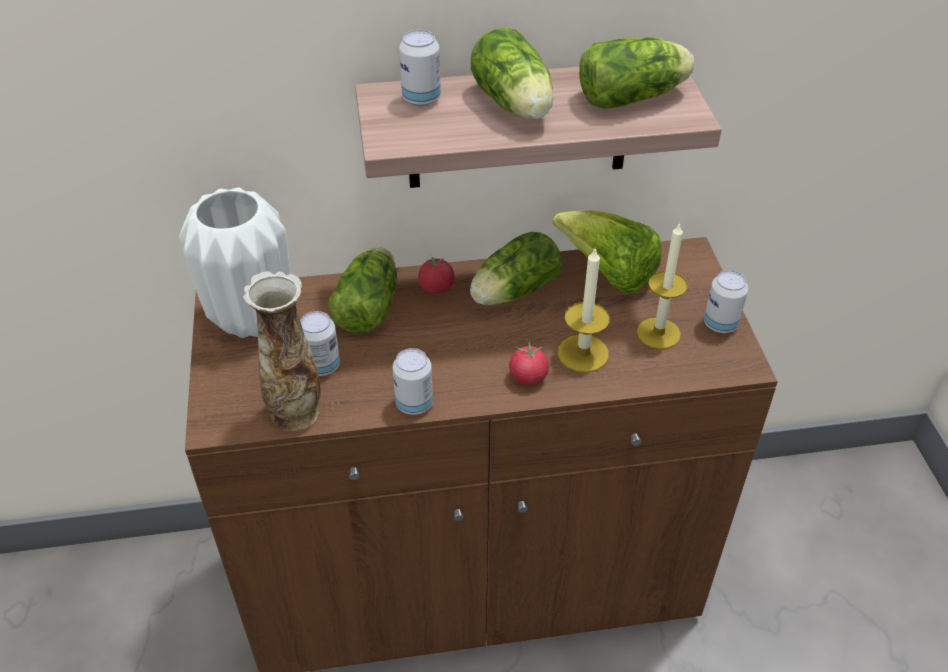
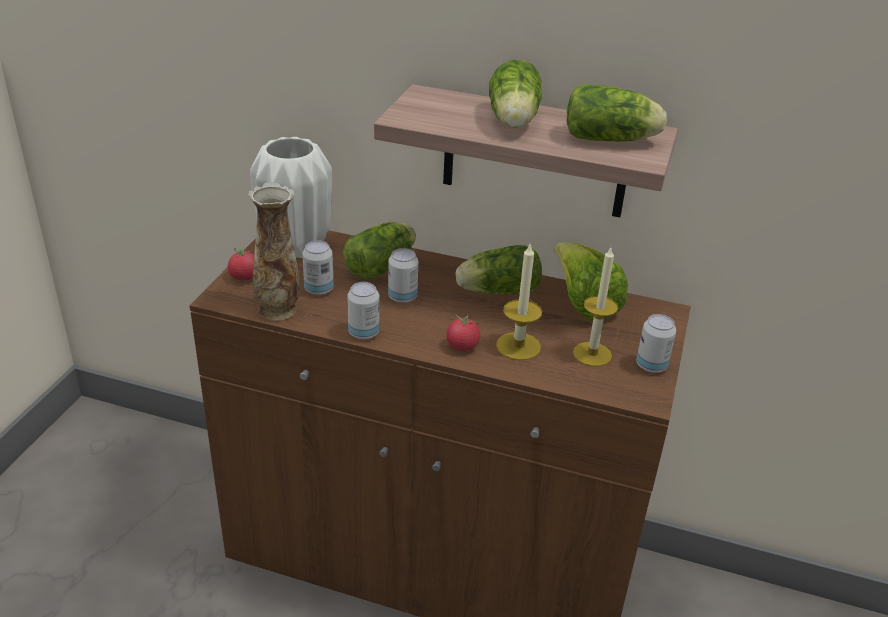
camera: 25 degrees right, 10 degrees down
(421, 99) = (449, 102): can -> can (402, 297)
(436, 287) = (441, 270): tomato -> tomato (244, 277)

